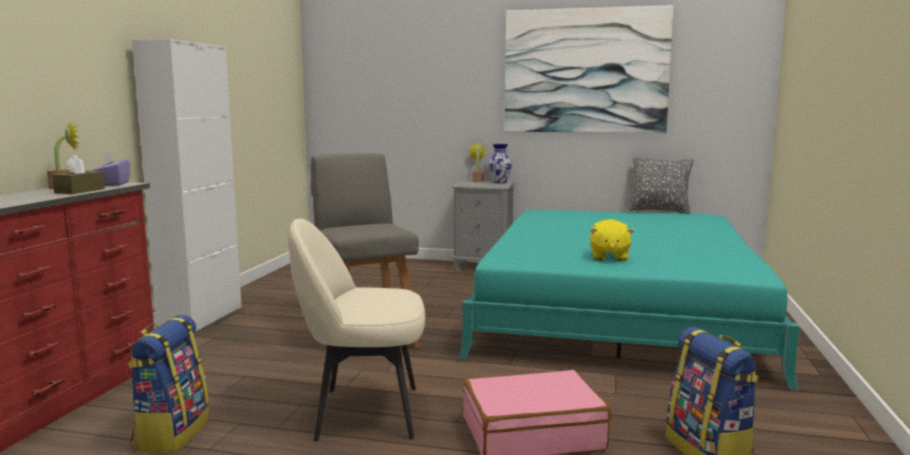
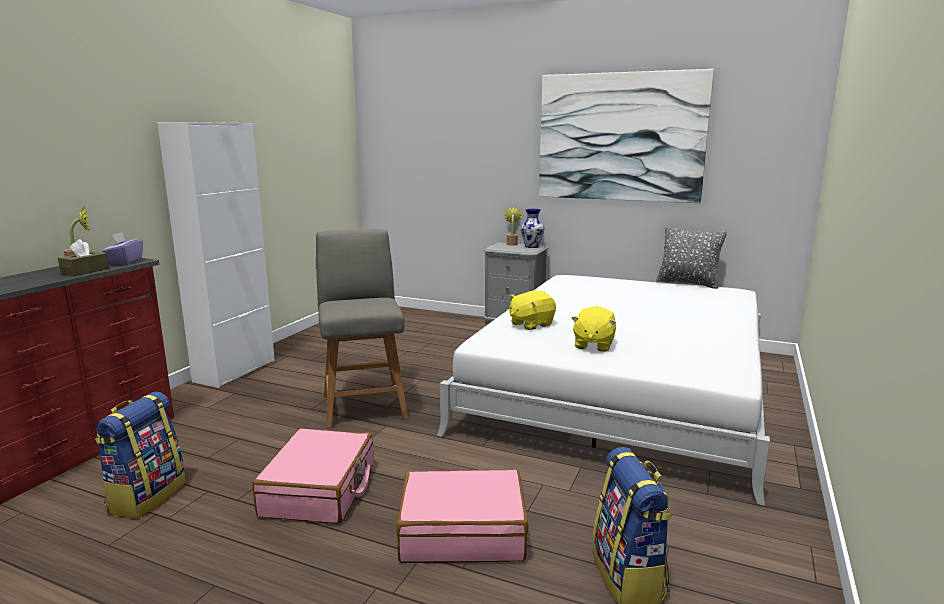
camera: 10 degrees right, 5 degrees up
(364, 412) = (320, 490): beige chair -> pink suitcase
(536, 245) = (531, 324): none -> yellow plush toy
(618, 310) = (622, 387): turquoise bed -> white bed

